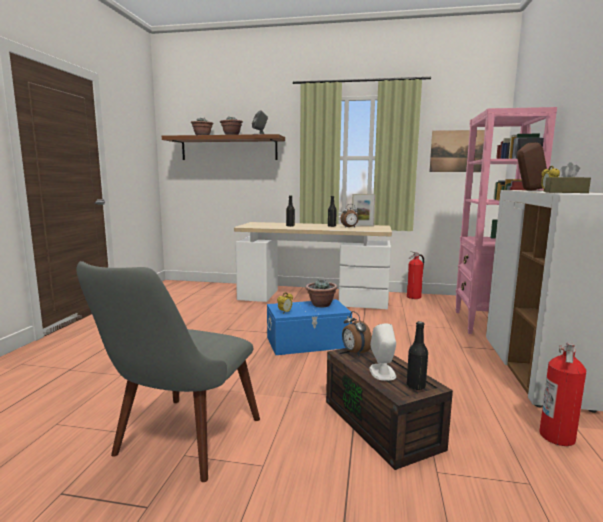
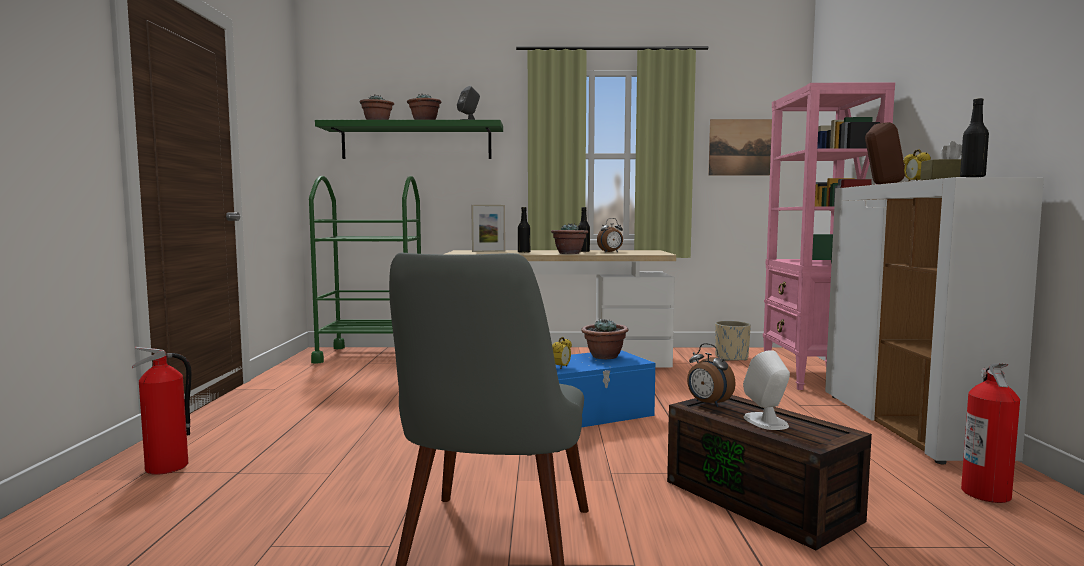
camera: 10 degrees left, 5 degrees down
(198, 288) = (371, 355): none -> green cart
(229, 148) = (416, 142): brown shelf -> green shelf
(318, 228) = (569, 253): none -> potted plant
(362, 226) = (625, 251): picture frame -> picture frame (488, 251)
(414, 297) = (697, 352): fire extinguisher -> fire extinguisher (168, 467)
(416, 386) = (822, 433): black bottle -> black bottle (972, 177)
(436, 303) = (731, 358): none -> beige planter

